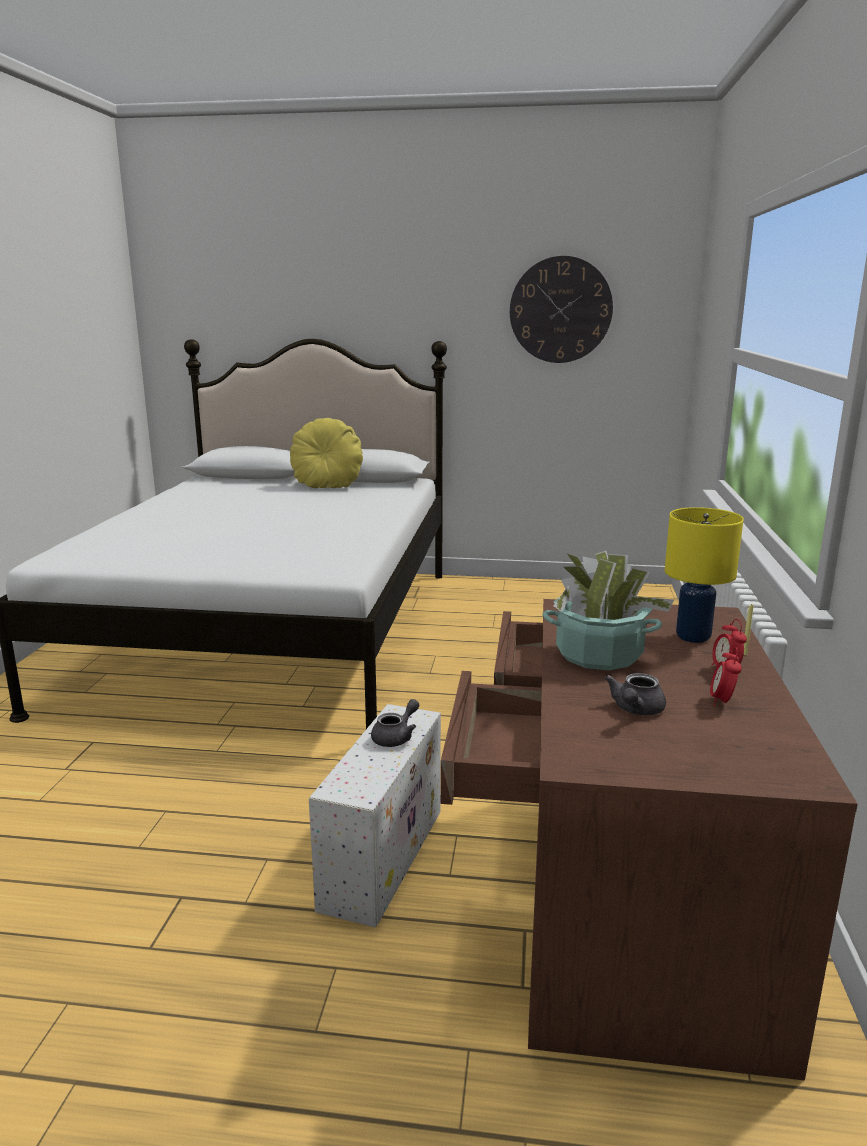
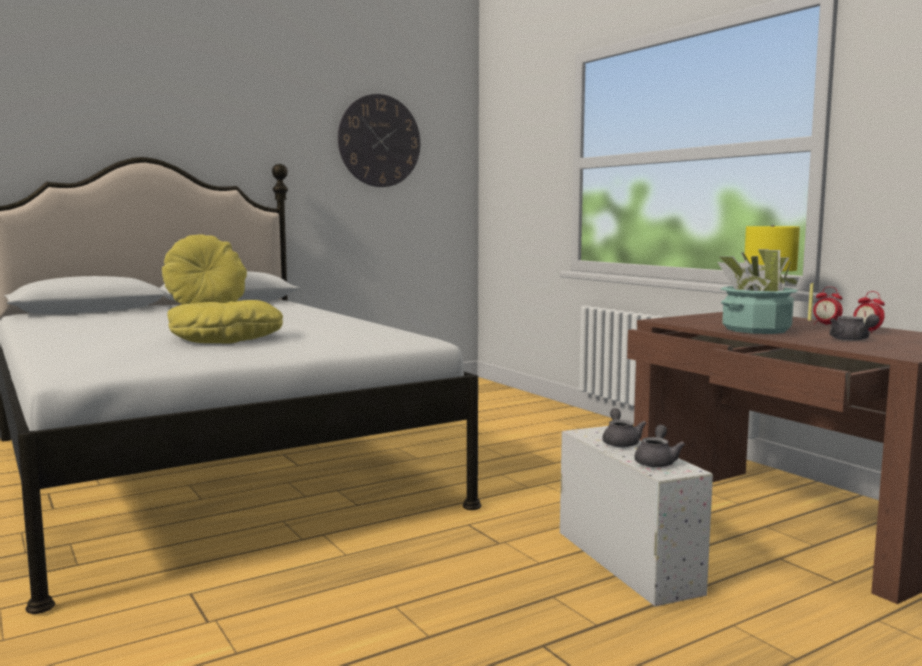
camera: 40 degrees left, 10 degrees down
(221, 537) = (225, 339): none -> yellow pillow
(363, 774) = (656, 461): none -> grey teapot

